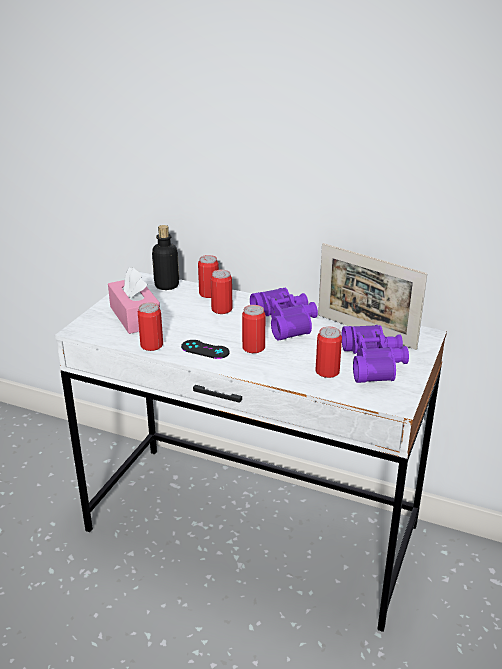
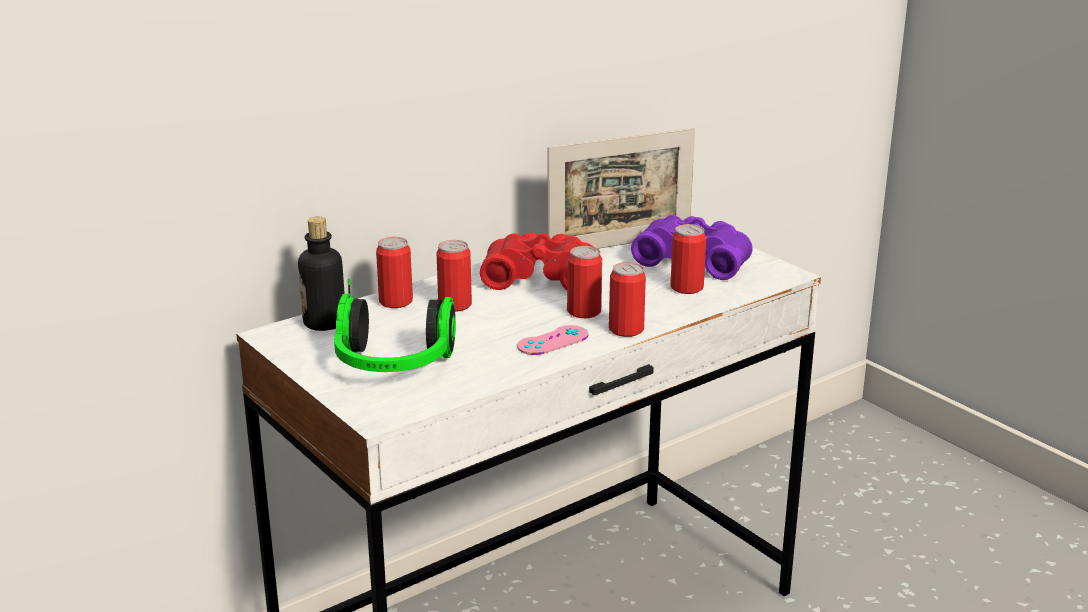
camera: 60 degrees left, 5 degrees down
(135, 316) = (393, 366): pink tissue box -> headphones
(151, 345) = (497, 372): can -> can (626, 329)
(205, 349) = (553, 341): black game controller -> pink game controller
(286, 322) = (541, 277): purple binoculars -> red binoculars

